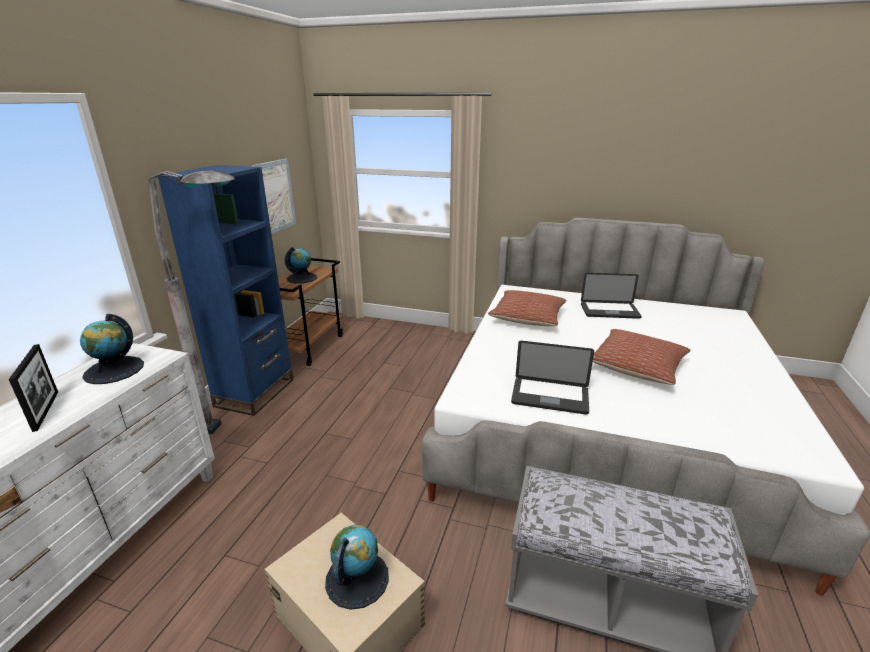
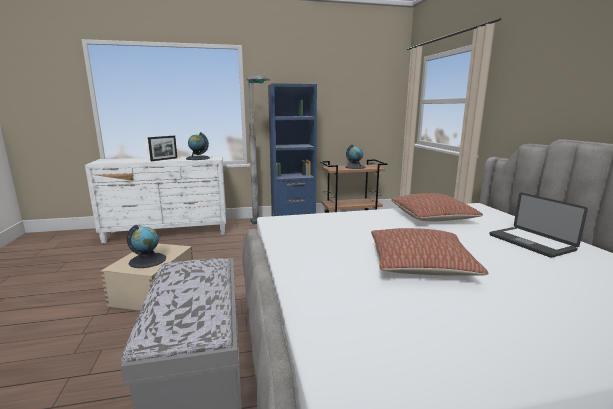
camera: 60 degrees right, 10 degrees down
(274, 196) = (358, 113): picture -> none
(550, 397) = (309, 240): laptop -> none

